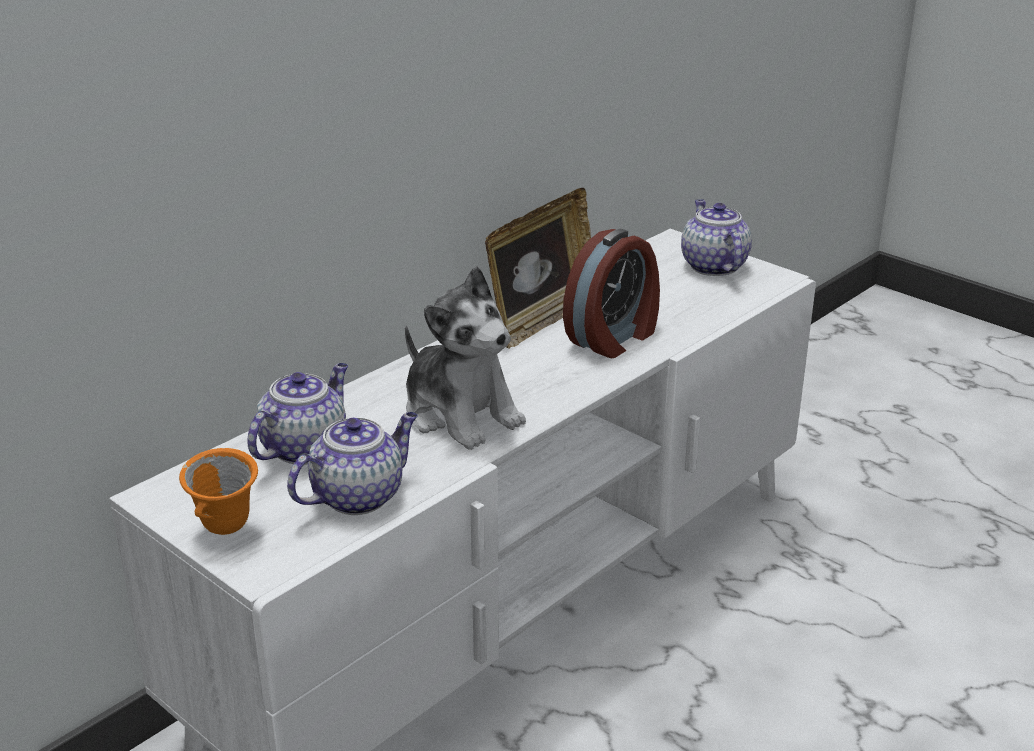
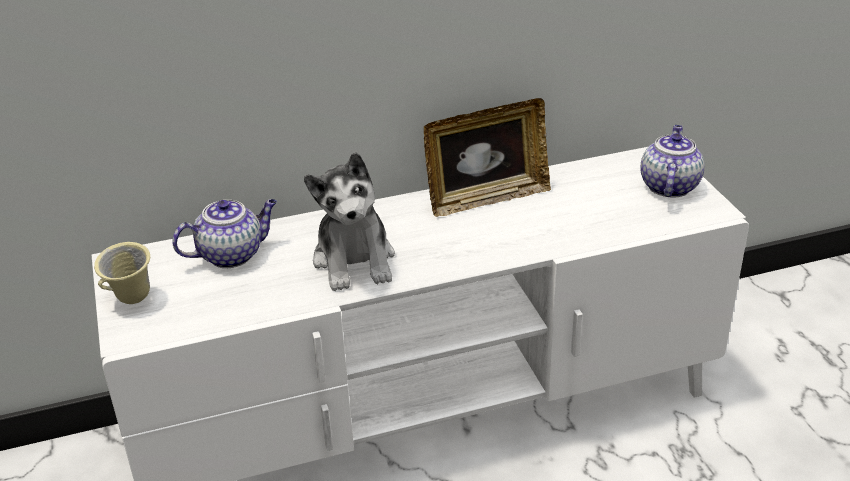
camera: 30 degrees right, 5 degrees up
(226, 531) = (132, 301): orange mug -> beige mug
(359, 495) = (231, 302): teapot -> none
(614, 337) = (526, 229): alarm clock -> none

